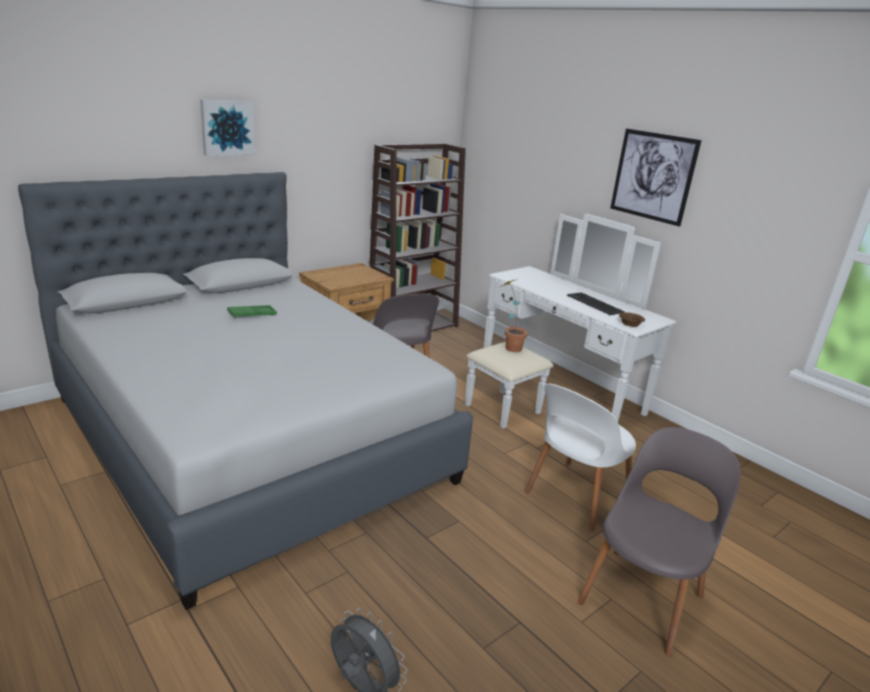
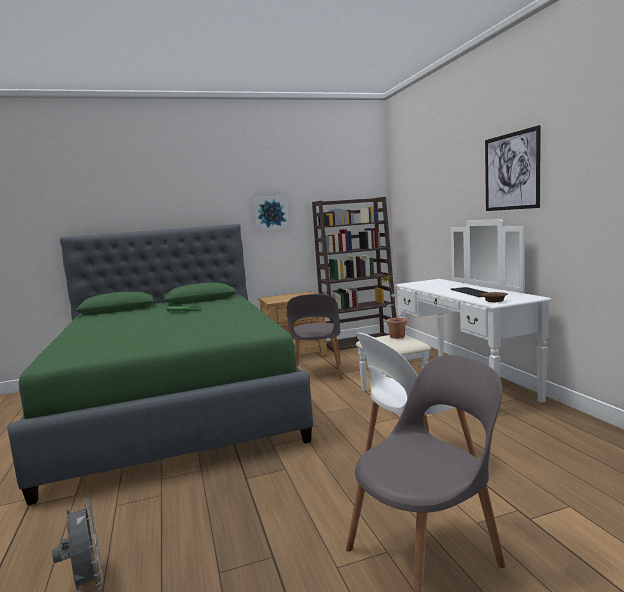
camera: 25 degrees right, 15 degrees down
(227, 127) = (196, 196): picture -> picture (271, 213)
(250, 438) = (176, 405): grey bed -> green bed

